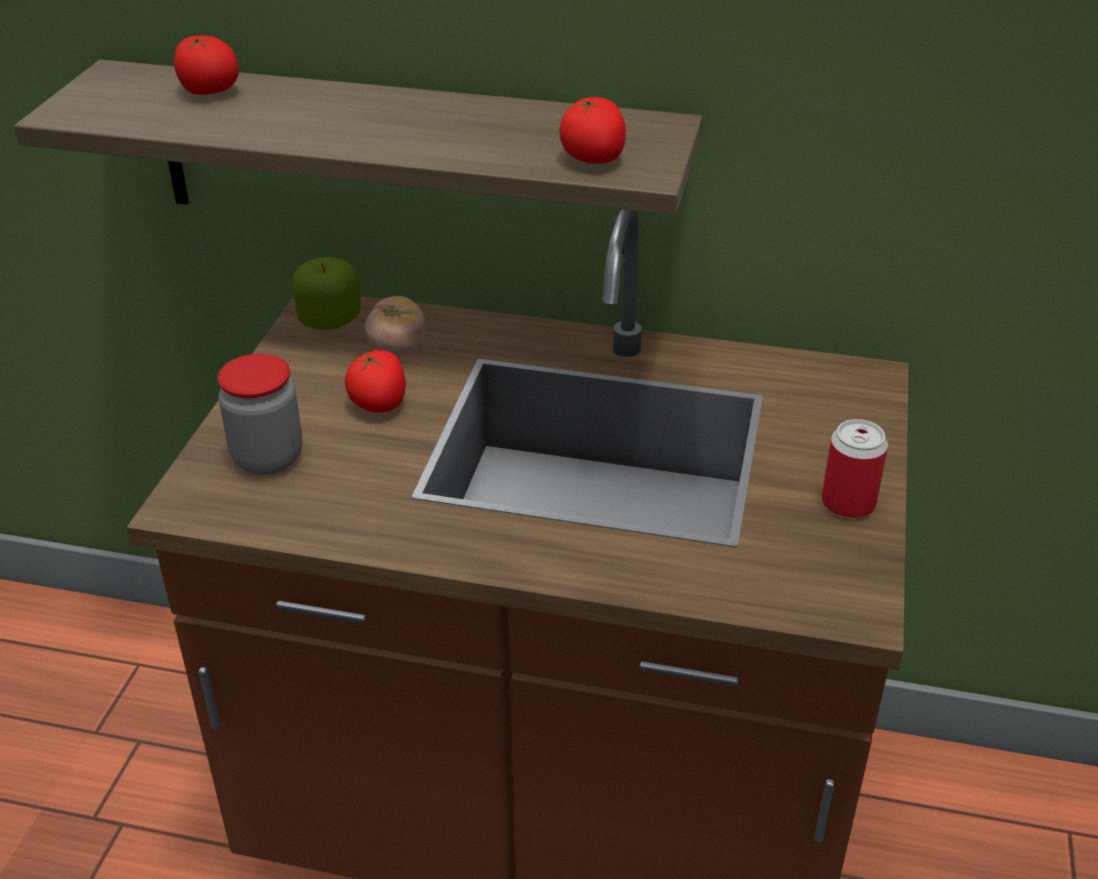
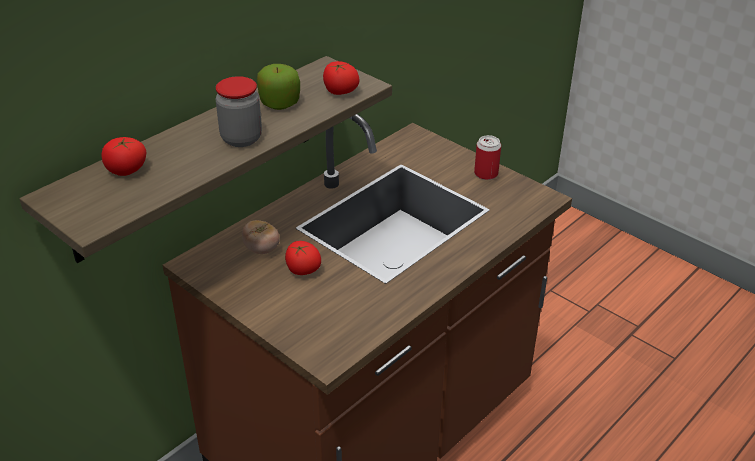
camera: 60 degrees left, 0 degrees up
(268, 458) = (313, 319): jar -> jar (241, 139)
(330, 320) = (208, 263): apple -> apple (279, 103)

